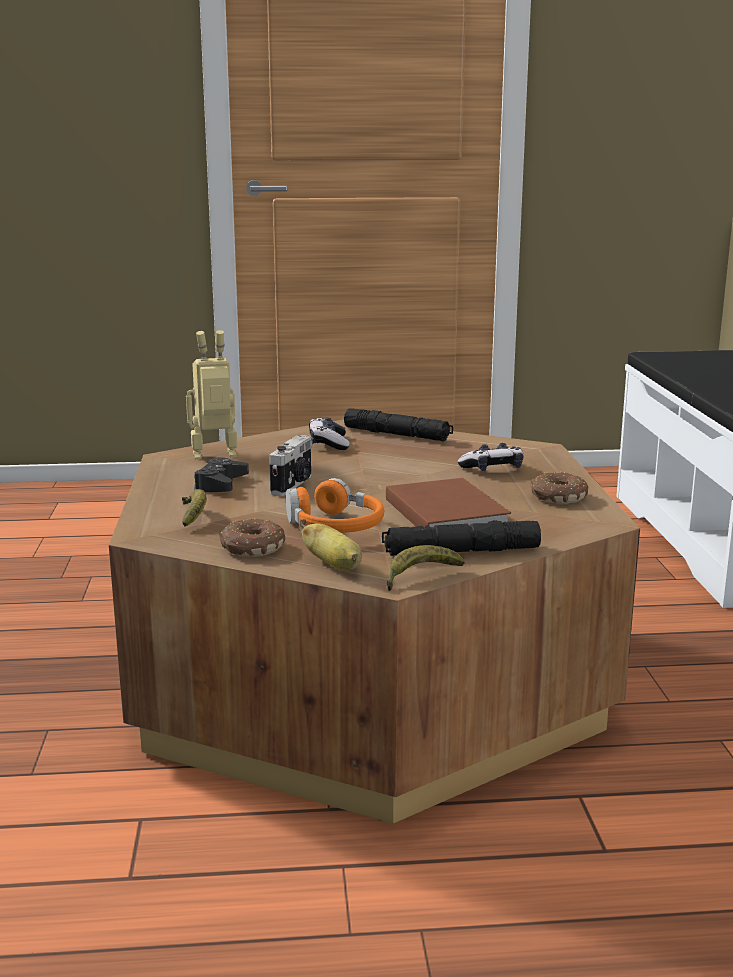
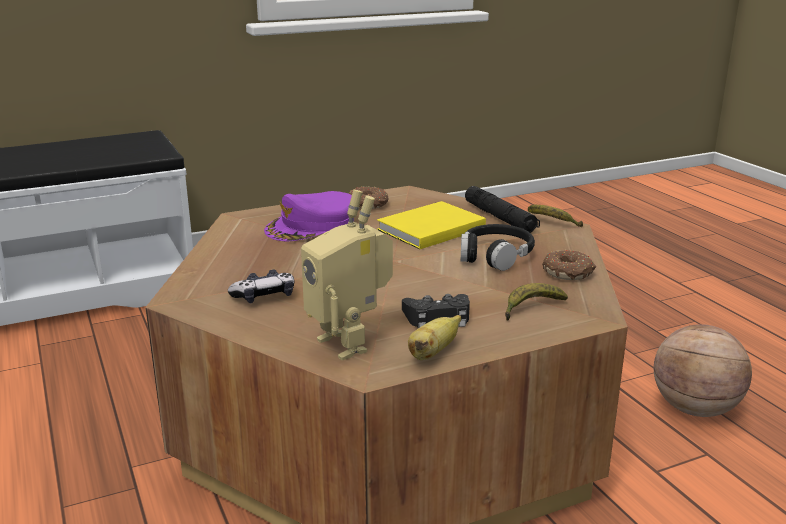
camera: 110 degrees left, 5 degrees up
(225, 919) = (694, 408): none -> basketball
(293, 485) = (412, 287): camera -> none
(334, 526) = (495, 256): orange headphones -> black headphones
(334, 566) = (565, 244): banana -> banana (433, 352)
(397, 434) = (216, 271): black flashlight -> none
(446, 511) = (428, 229): brown book -> yellow book
(492, 469) = (312, 226): game controller -> purple cap

